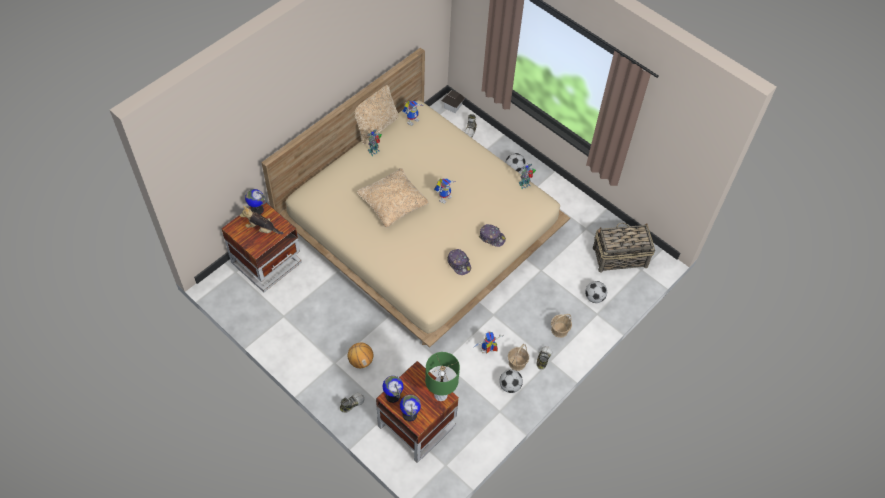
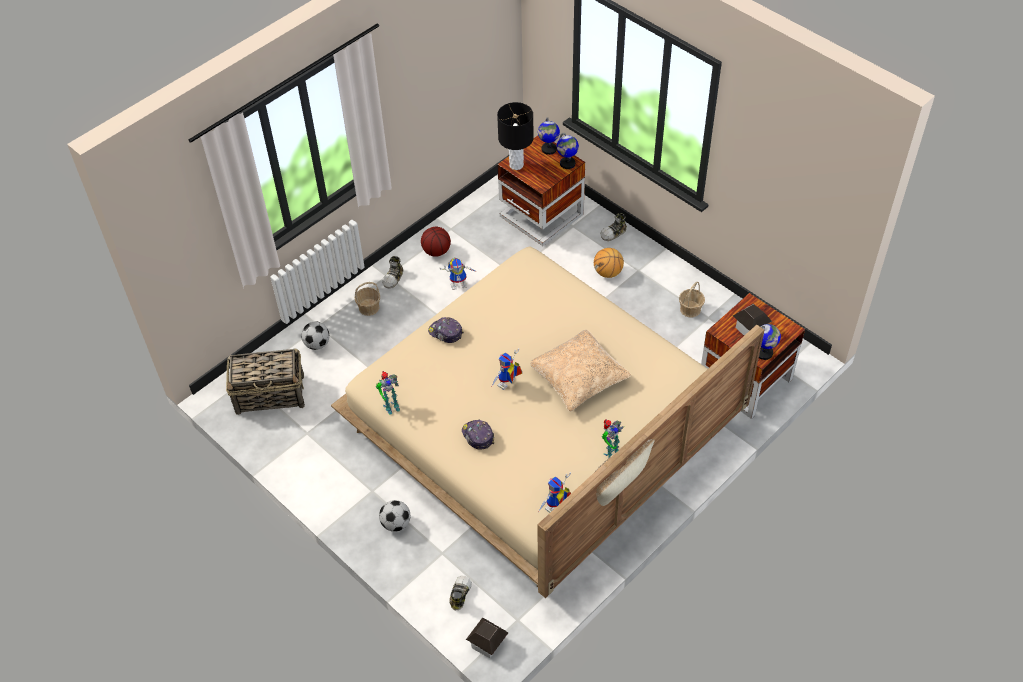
camera: 175 degrees left, 5 degrees down
(262, 229) = (750, 328): plush toy -> toy house
(440, 395) = (516, 165): green table lamp -> black table lamp
(459, 264) = (490, 300): cap -> cap (477, 436)
(509, 386) = (436, 251): football -> basketball
(517, 363) = (425, 273): basket -> basket (690, 309)

